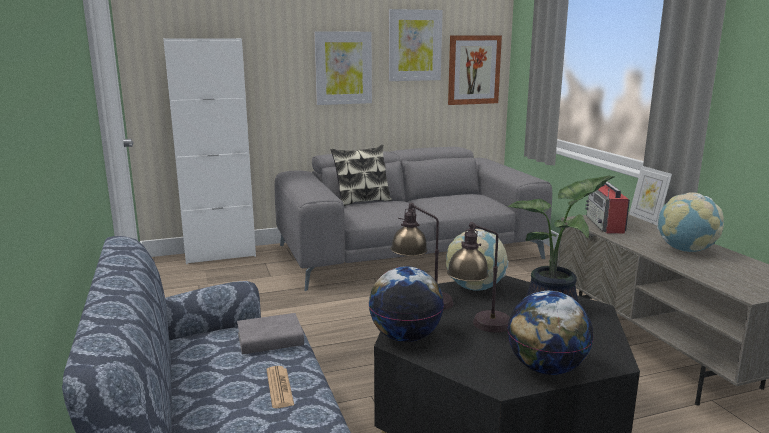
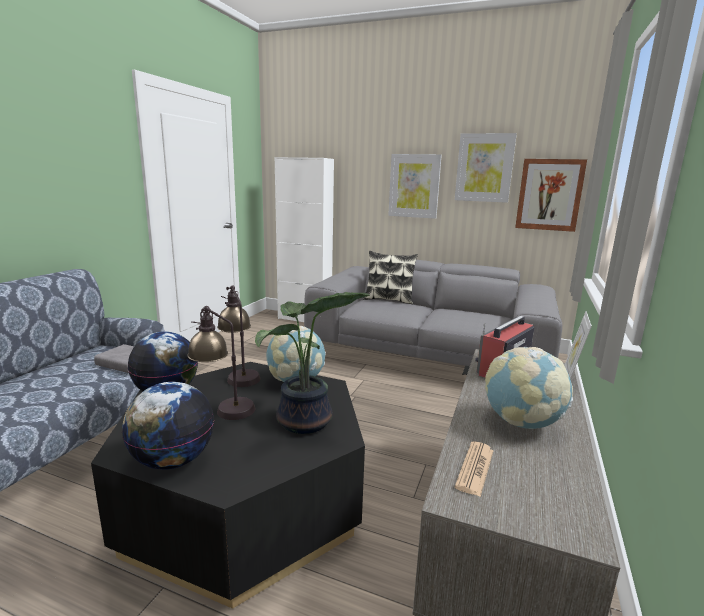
camera: 40 degrees right, 0 degrees up
(279, 387) = (61, 390): newspaper -> newspaper (475, 468)

